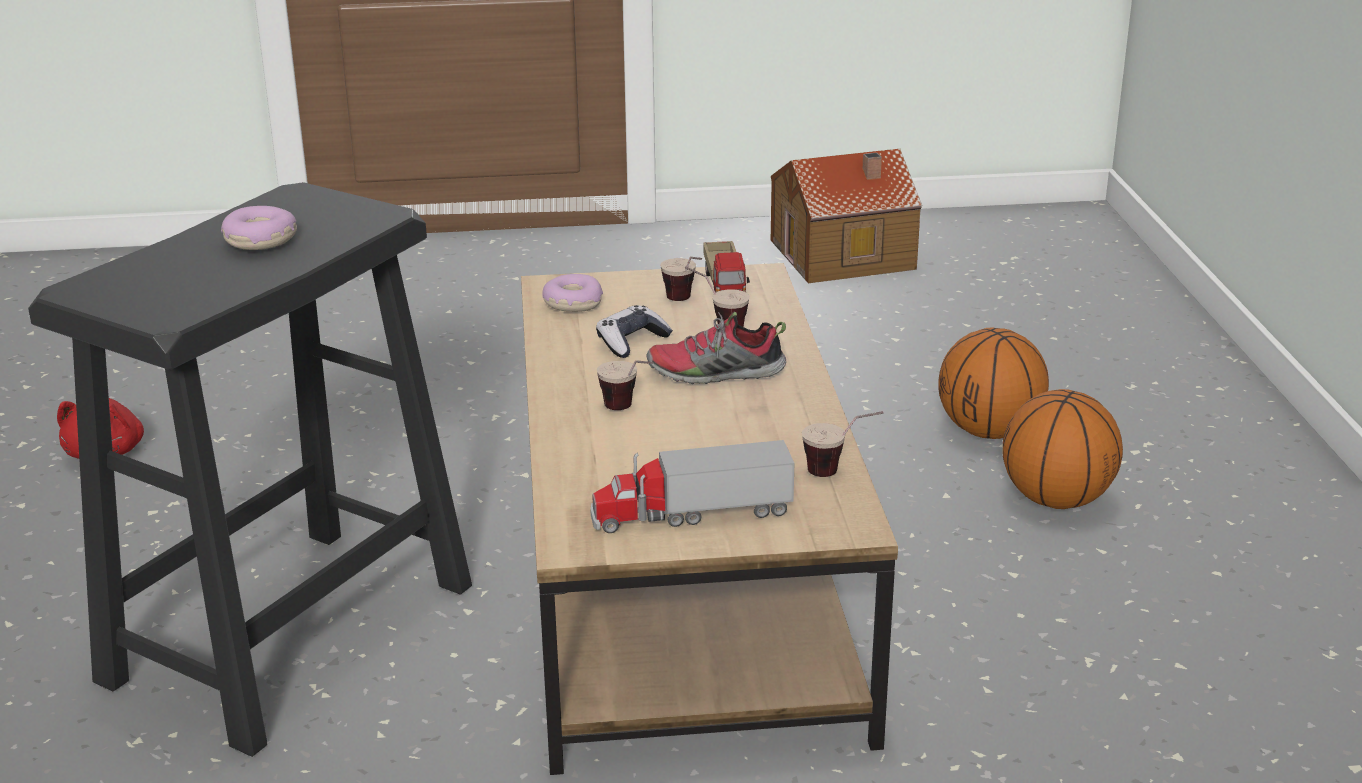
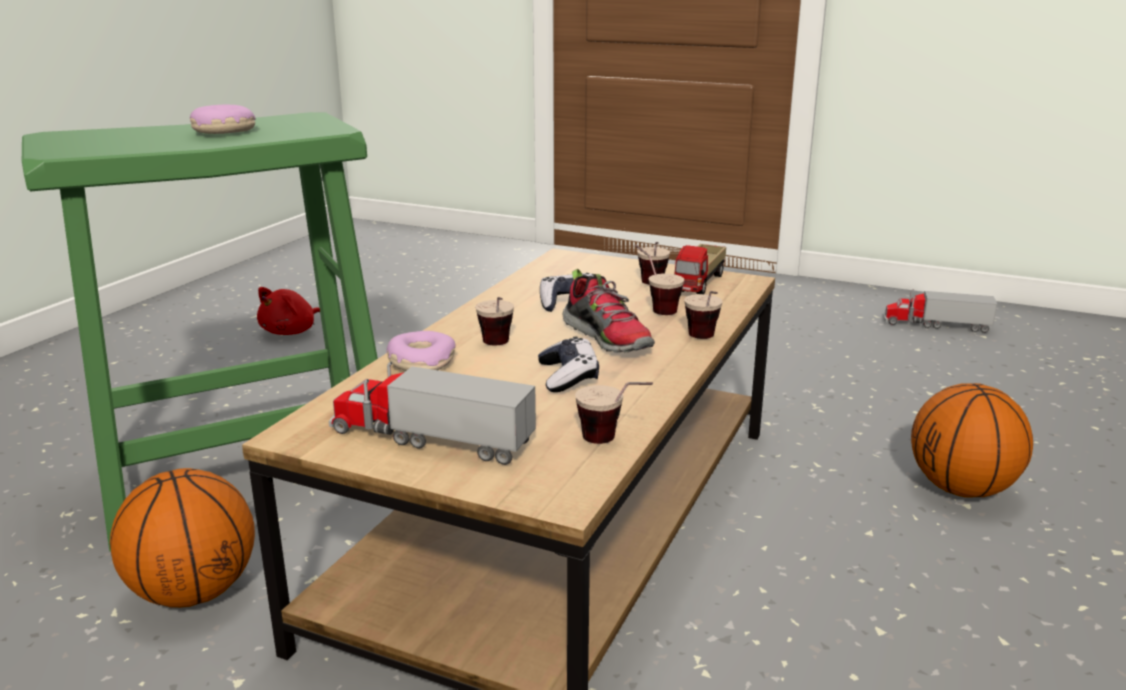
camera: 30 degrees right, 5 degrees down
(292, 631) = (248, 473): black stool -> green stool
(572, 303) = (564, 270): donut -> donut (421, 362)
(715, 373) = (608, 338): shoe -> shoe turned 150 degrees counterclockwise
(729, 422) = (568, 376): none -> game controller
(800, 353) = (704, 341): none -> cup
(845, 255) = (936, 324): toy house -> toy truck
(1056, 499) = (987, 572): basketball -> basketball (194, 592)

